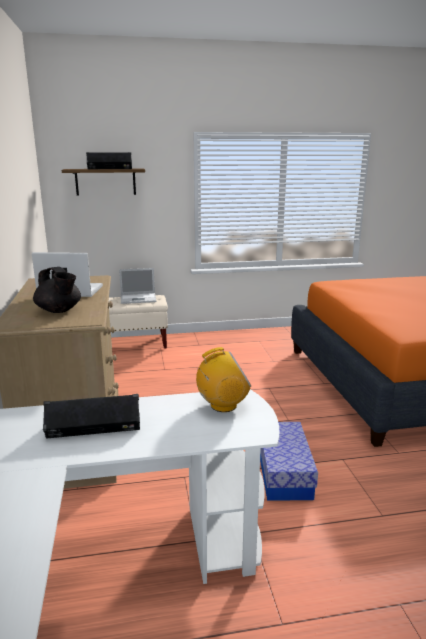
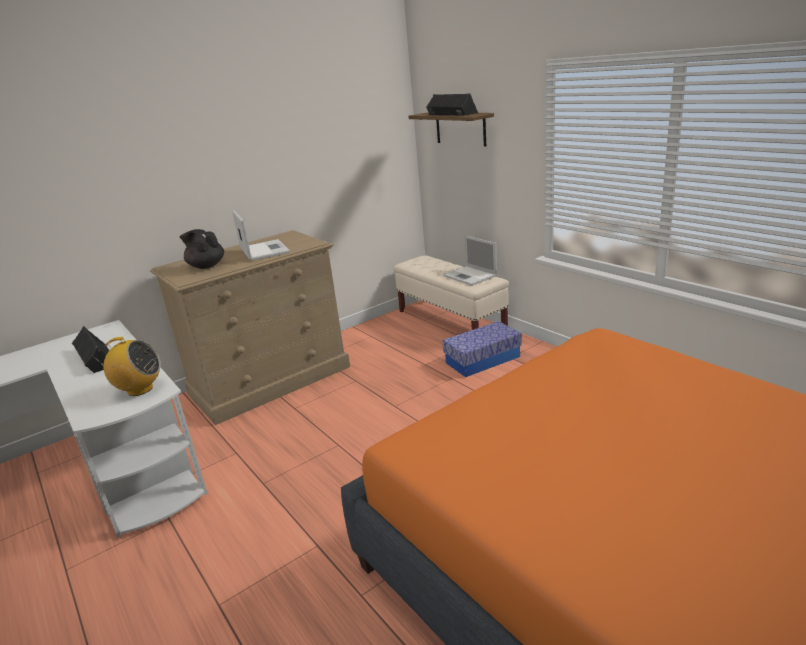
camera: 65 degrees right, 5 degrees up
(59, 311) = (206, 266): black teapot -> black teapot turned 105 degrees clockwise
(223, 405) = (139, 389): radio -> radio turned 45 degrees counterclockwise
(284, 472) = (269, 508): storage box -> storage box (482, 360)

